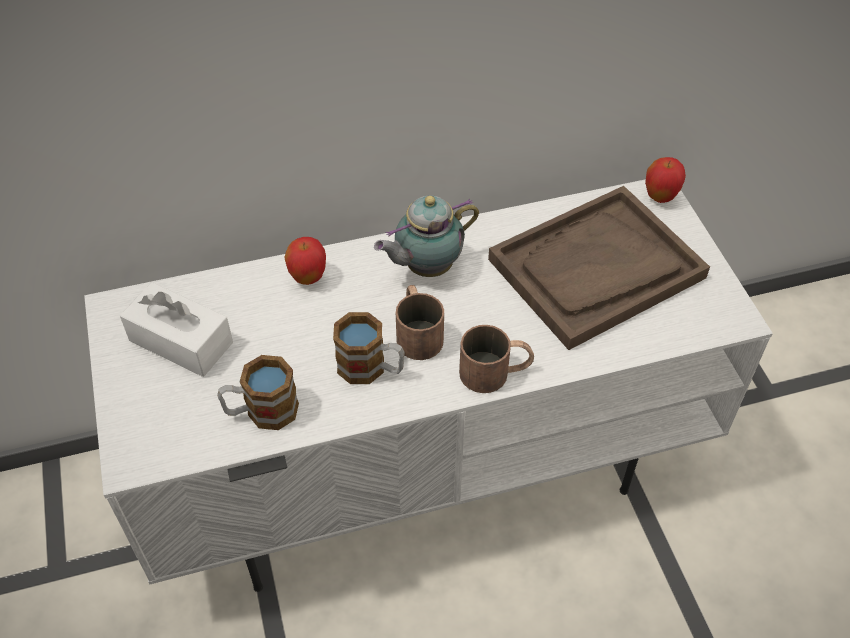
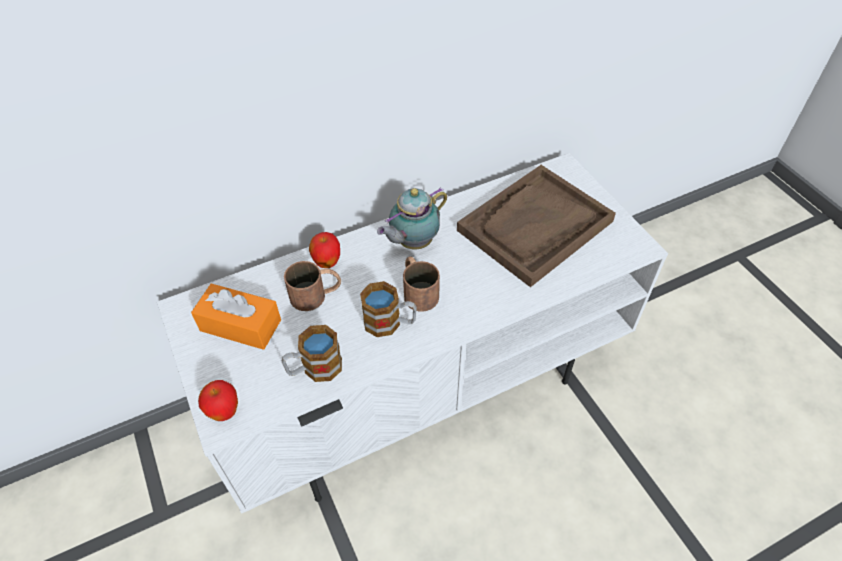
camera: 10 degrees left, 0 degrees up
(181, 341) = (240, 325): white tissue box -> orange tissue box
(496, 372) = (482, 311): brown mug -> brown mug (316, 295)
(660, 197) = (566, 170): apple -> apple (225, 412)

